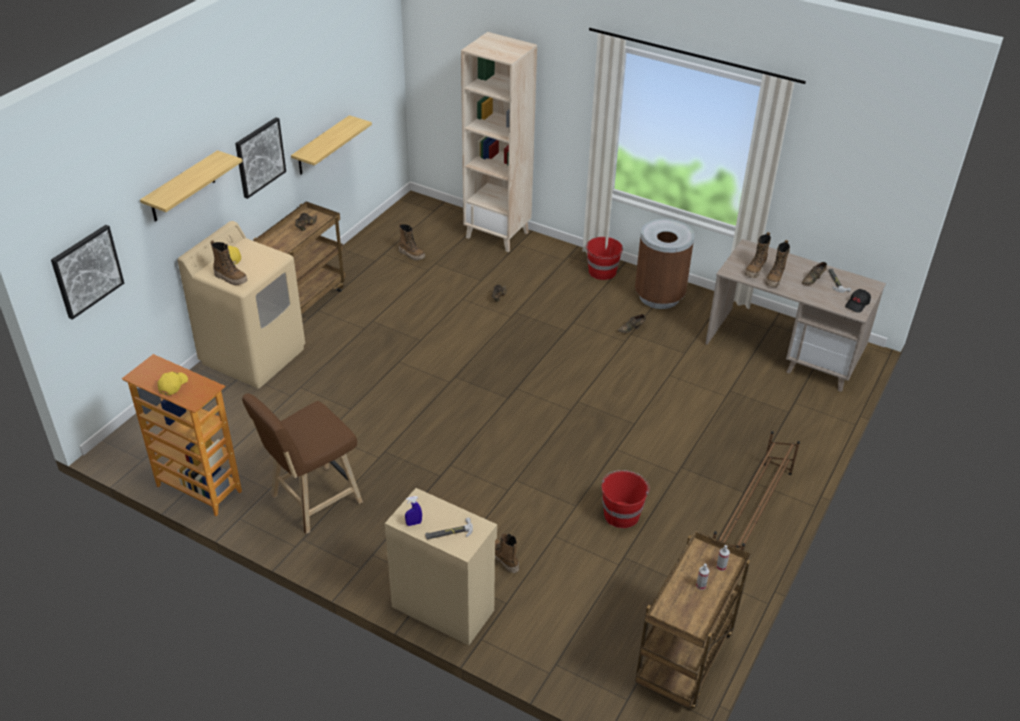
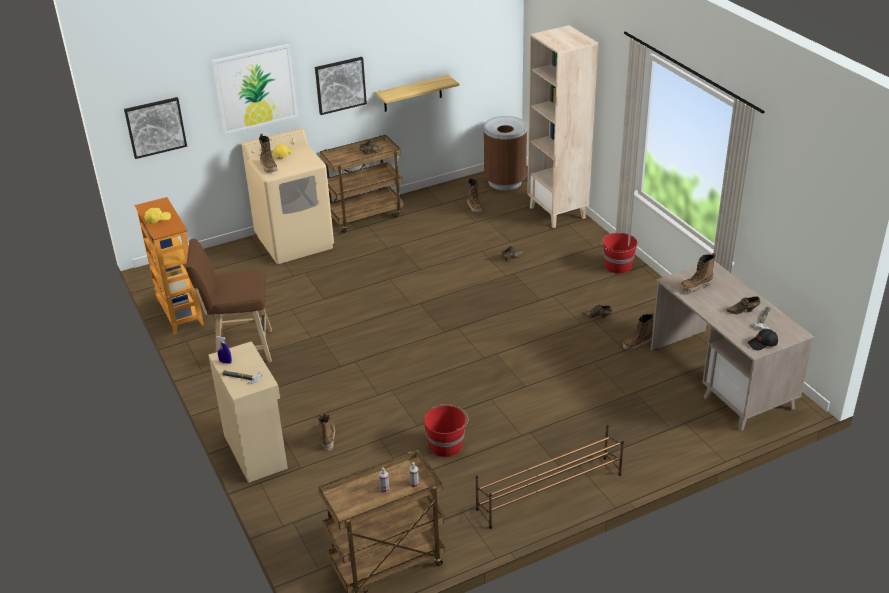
camera: 35 degrees right, 5 degrees down
(182, 187) = (255, 88): shelf -> picture
(659, 296) = (649, 300): brown trash can -> brown trash can (505, 182)
(775, 279) = (706, 299): boot -> boot (637, 345)

